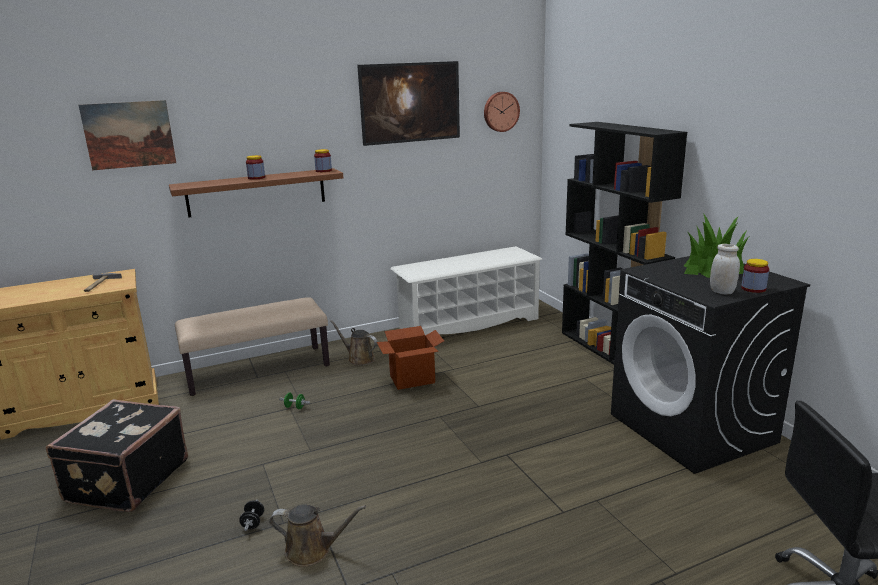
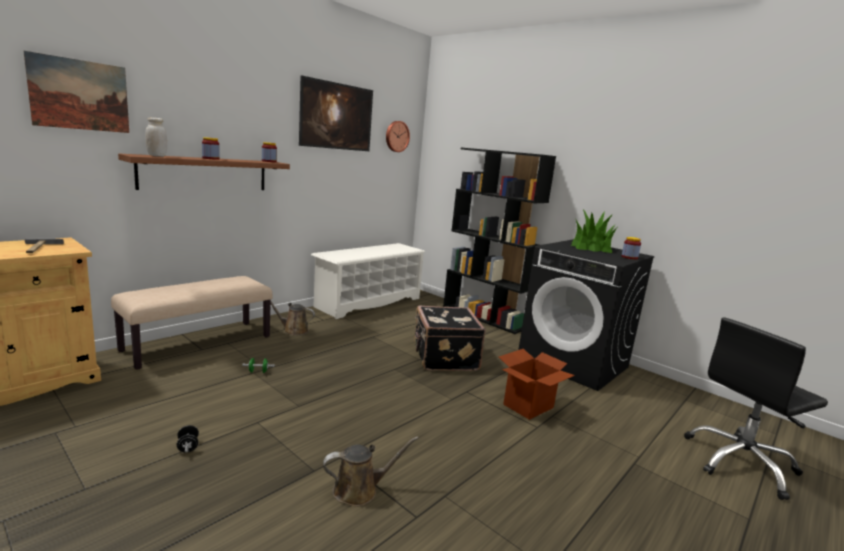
camera: 25 degrees left, 5 degrees down
(125, 480) = (103, 457): black suitcase -> black suitcase (443, 357)
(253, 522) = (282, 475): black dumbbell -> black dumbbell (188, 447)
(412, 379) = (351, 343): cardboard box -> cardboard box (528, 406)
(722, 292) = (615, 258): white jar -> white jar (157, 156)

